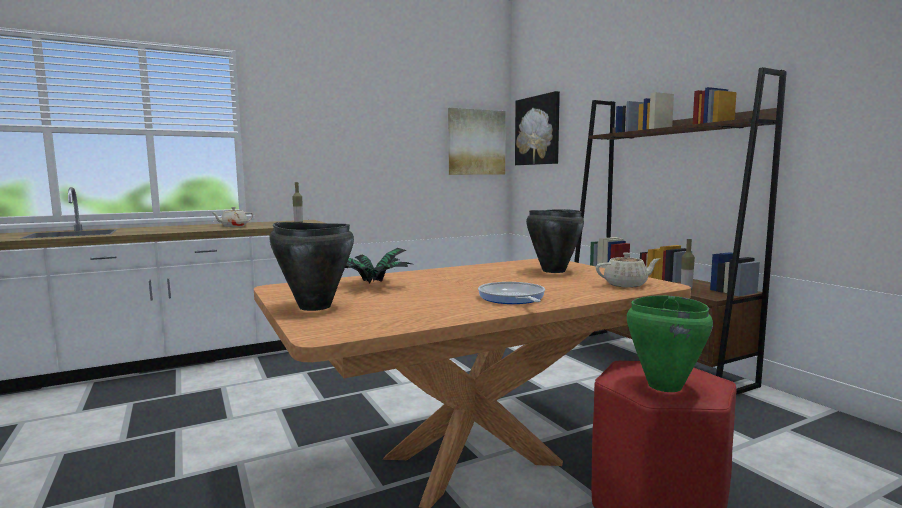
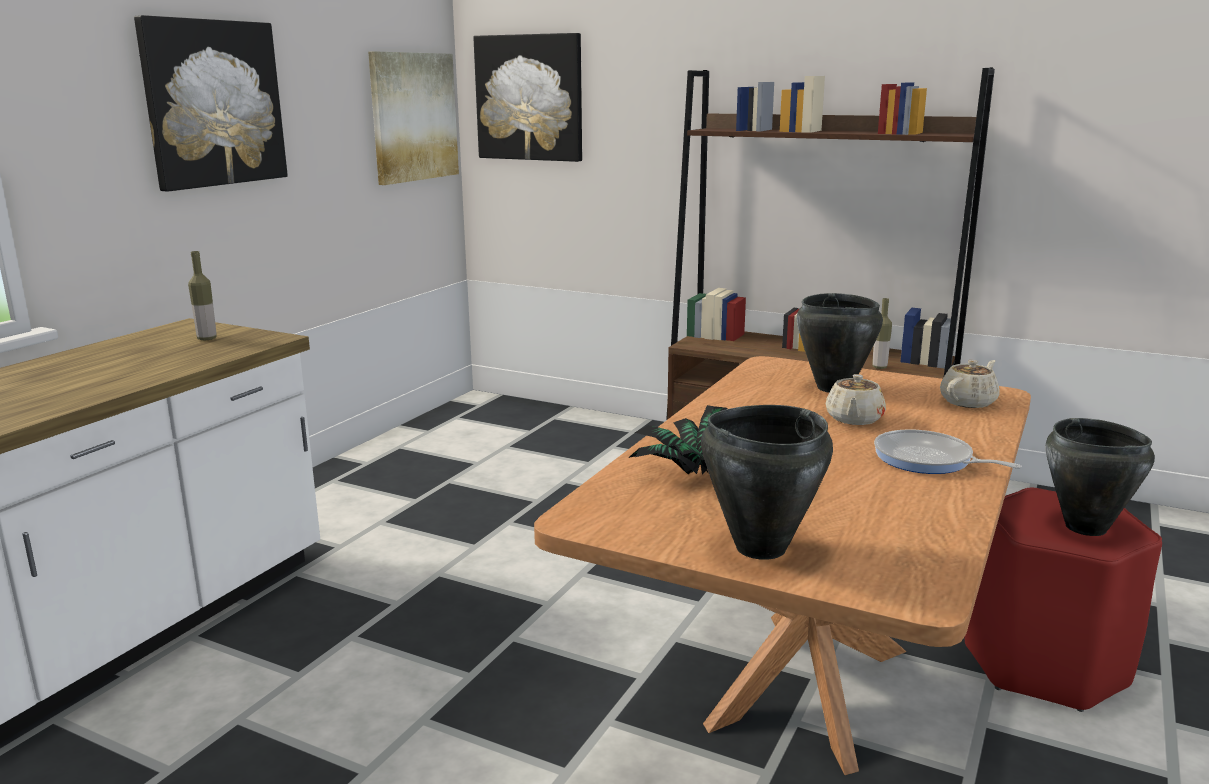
camera: 35 degrees left, 10 degrees up
(233, 226) = (97, 375): beige teapot -> beige teapot (854, 419)
(351, 127) = (213, 103): none -> picture
(664, 386) = (1085, 528): green cooking pot -> black cooking pot

